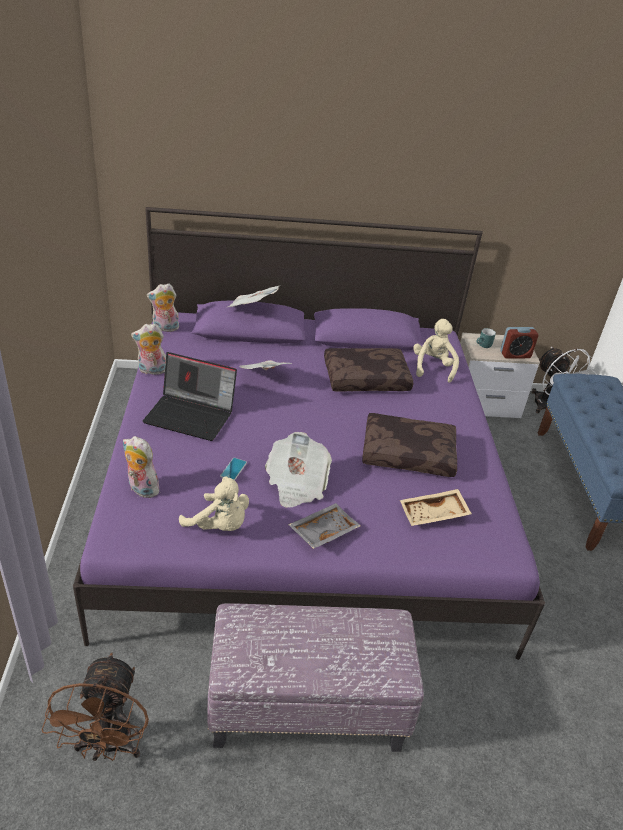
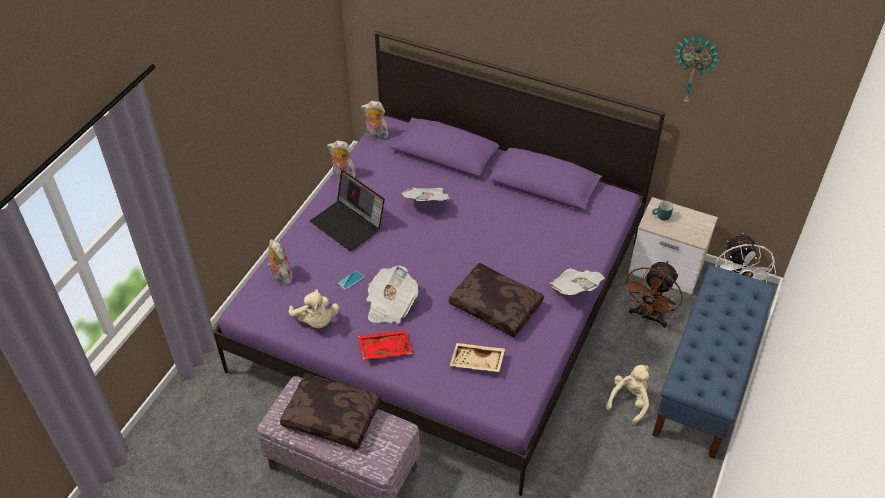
camera: 30 degrees right, 10 degrees up
(108, 746) = (209, 442): brown fan -> brown fan (648, 317)
(252, 309) = (446, 136): newspaper -> newspaper (575, 289)
(323, 531) = (385, 348): grey tray -> red tray
(366, 378) = (513, 226): brown pillow -> brown pillow (333, 416)
(433, 367) = (581, 230): beige plush toy -> beige plush toy (629, 401)
(511, 174) = (694, 68): none -> wall clock
(515, 355) = (686, 234): alarm clock -> none

